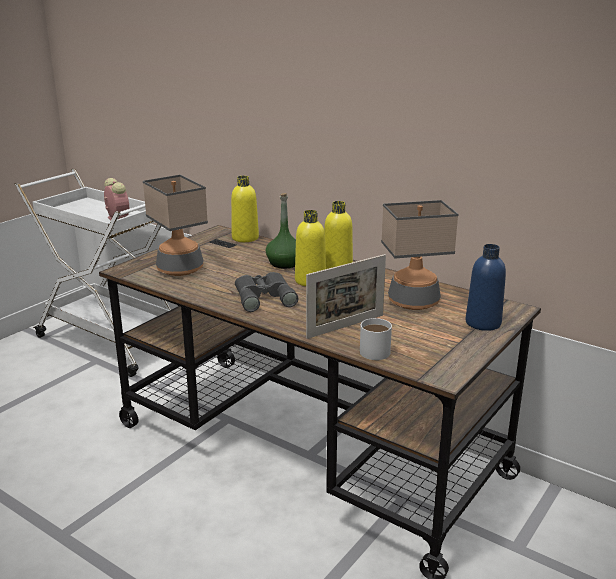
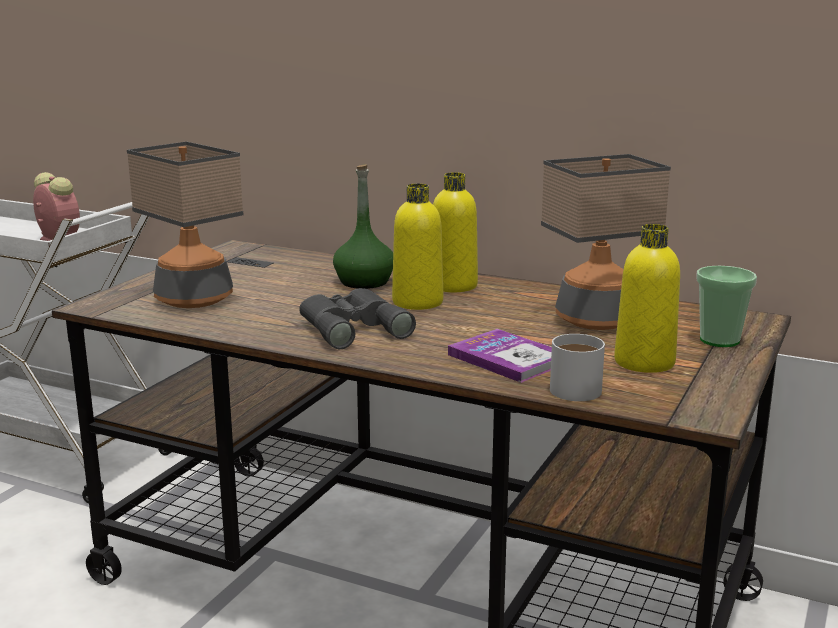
camera: 10 degrees left, 5 degrees down
(245, 238) = (284, 253): yellow bottle -> yellow bottle (644, 362)
(345, 326) = (508, 358): picture frame -> book
(483, 323) = (719, 340): blue bottle -> cup

